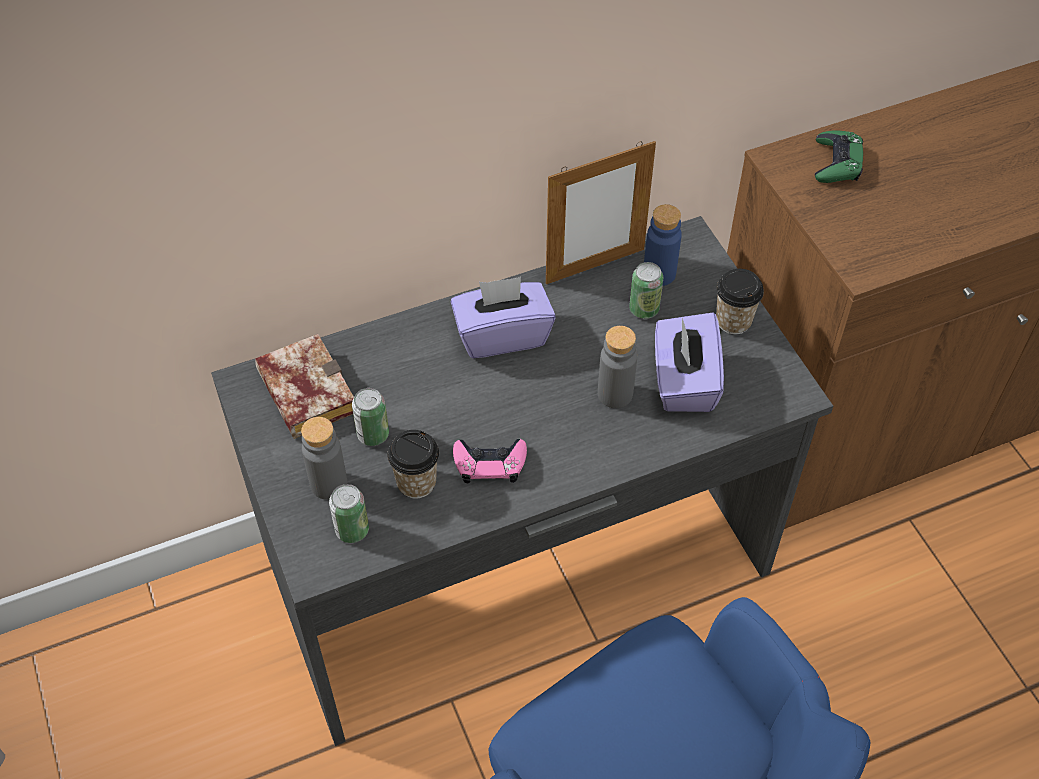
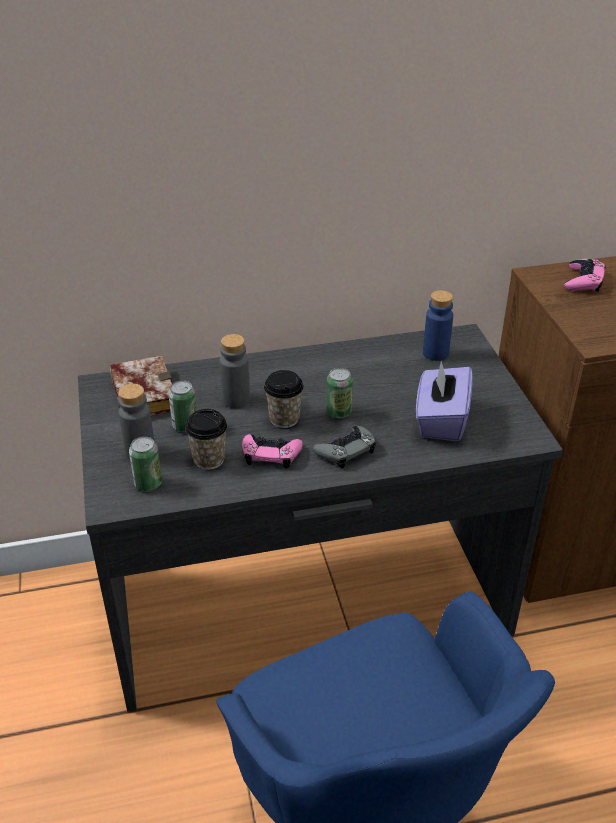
camera: 10 degrees right, 15 degrees down
(502, 335) = (303, 377): purple tissue box -> none
(579, 445) = (346, 451): none -> grey game controller
(595, 266) = (386, 344): picture frame -> none
(615, 394) = (383, 422): grey bottle -> grey bottle (236, 400)
(644, 309) = (418, 373): can -> can (338, 412)
(733, 321) = (489, 387): cup -> cup (284, 419)
(837, 163) = (583, 281): green game controller -> pink game controller

